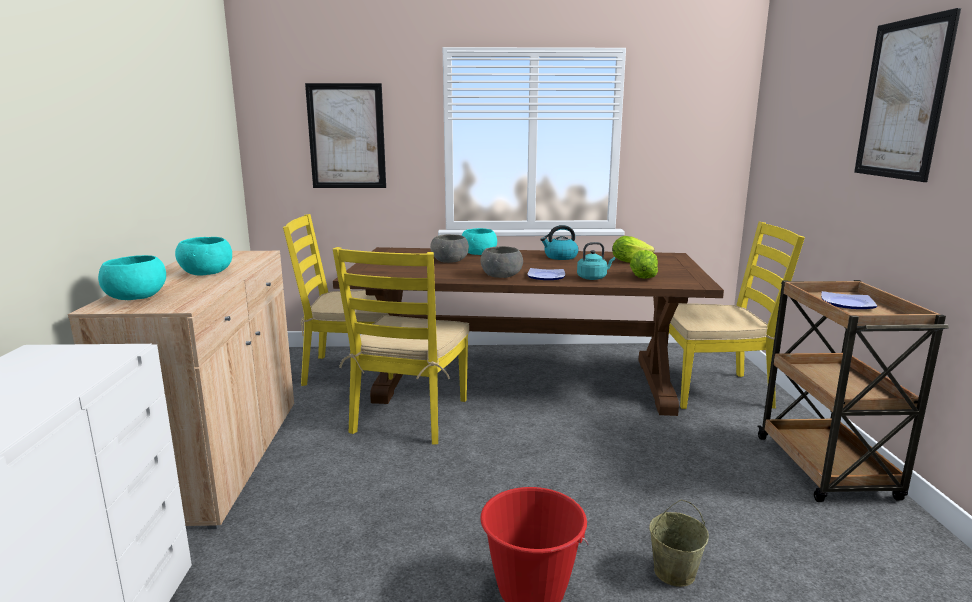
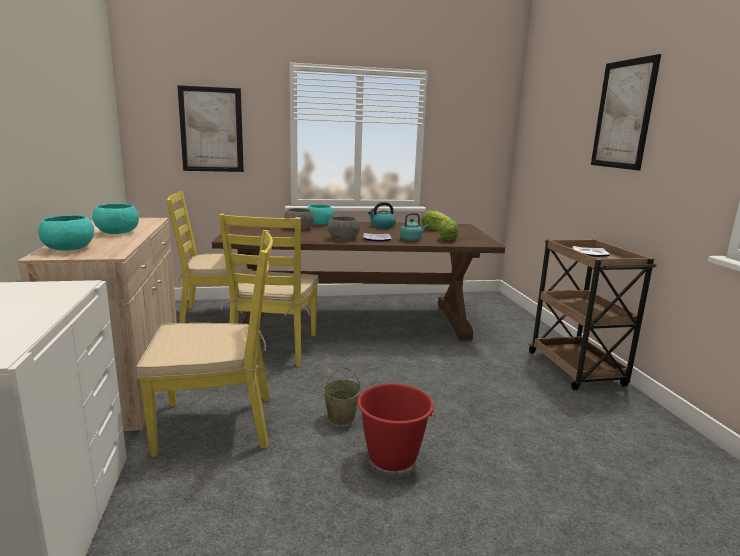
camera: 10 degrees left, 0 degrees up
(674, 572) = (487, 438): beige bucket -> beige bucket (341, 417)
(714, 390) = (494, 323): yellow chair -> yellow chair (217, 424)

